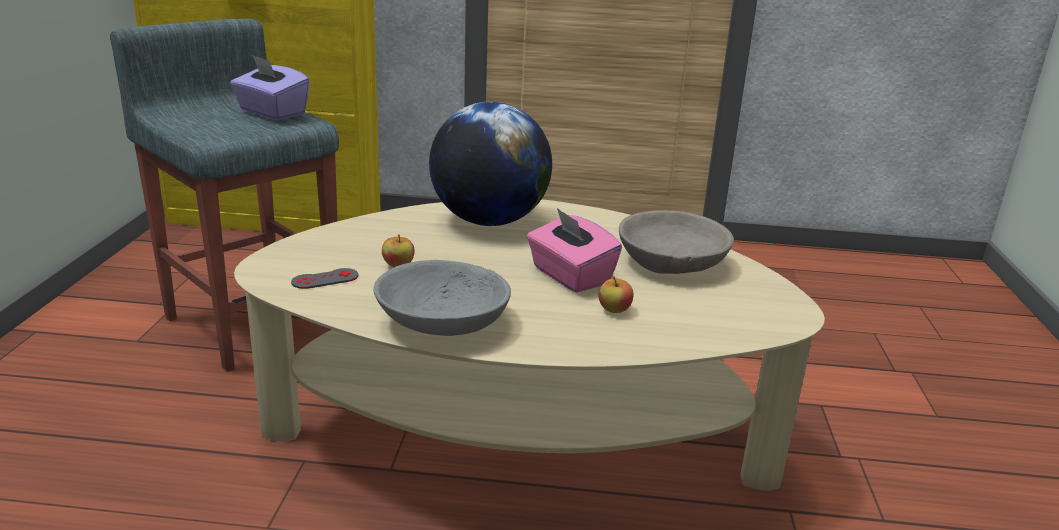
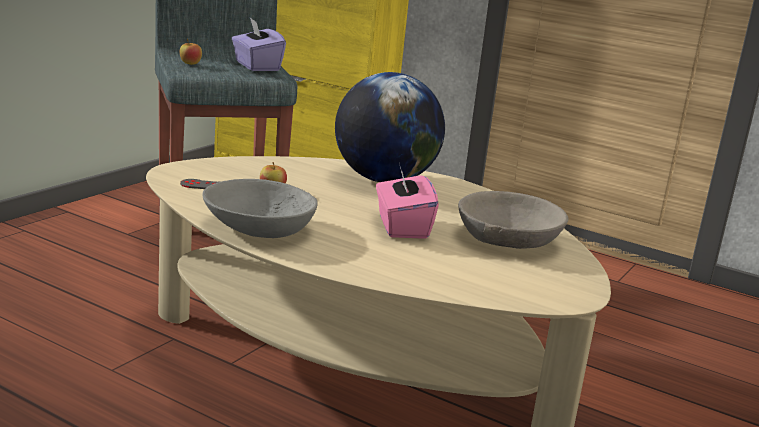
camera: 25 degrees right, 5 degrees down
(614, 310) = (408, 255): apple -> apple (190, 64)

